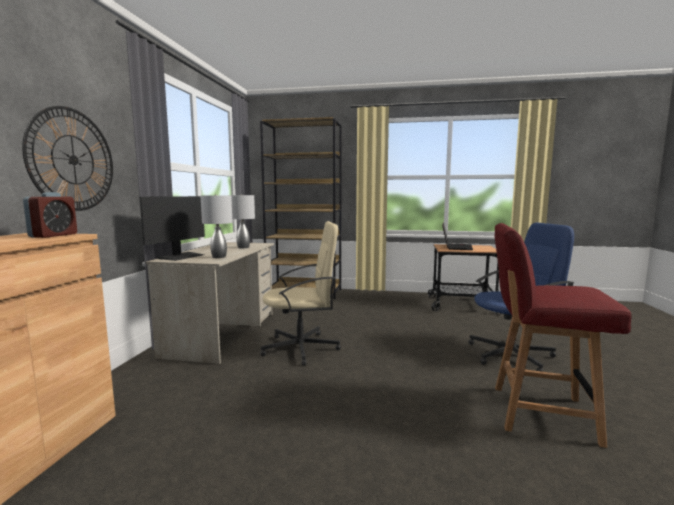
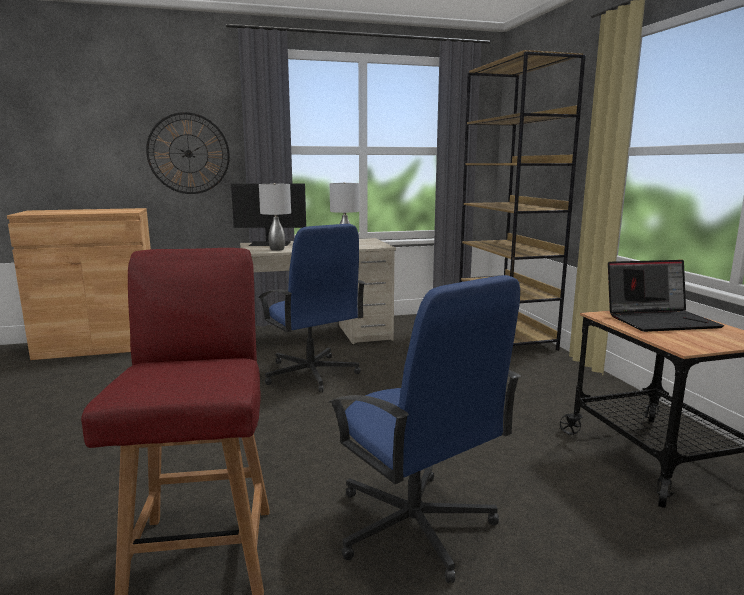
camera: 65 degrees right, 5 degrees up
(53, 235) = (123, 211): alarm clock -> none
(302, 348) = (311, 374): beige office chair -> blue office chair

